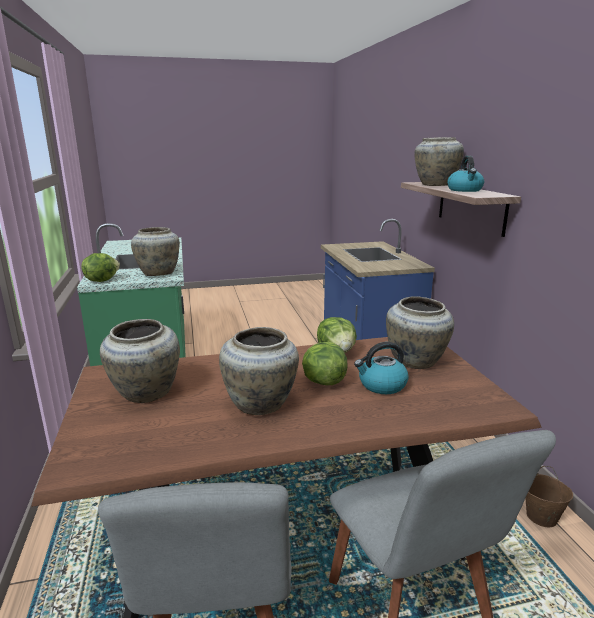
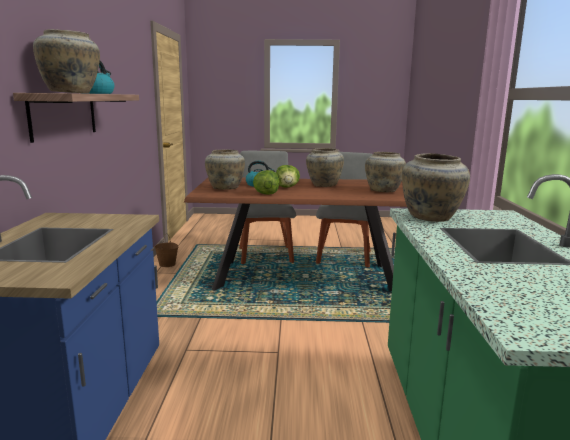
camera: 165 degrees left, 5 degrees down
(101, 280) = (496, 214): lettuce -> none

